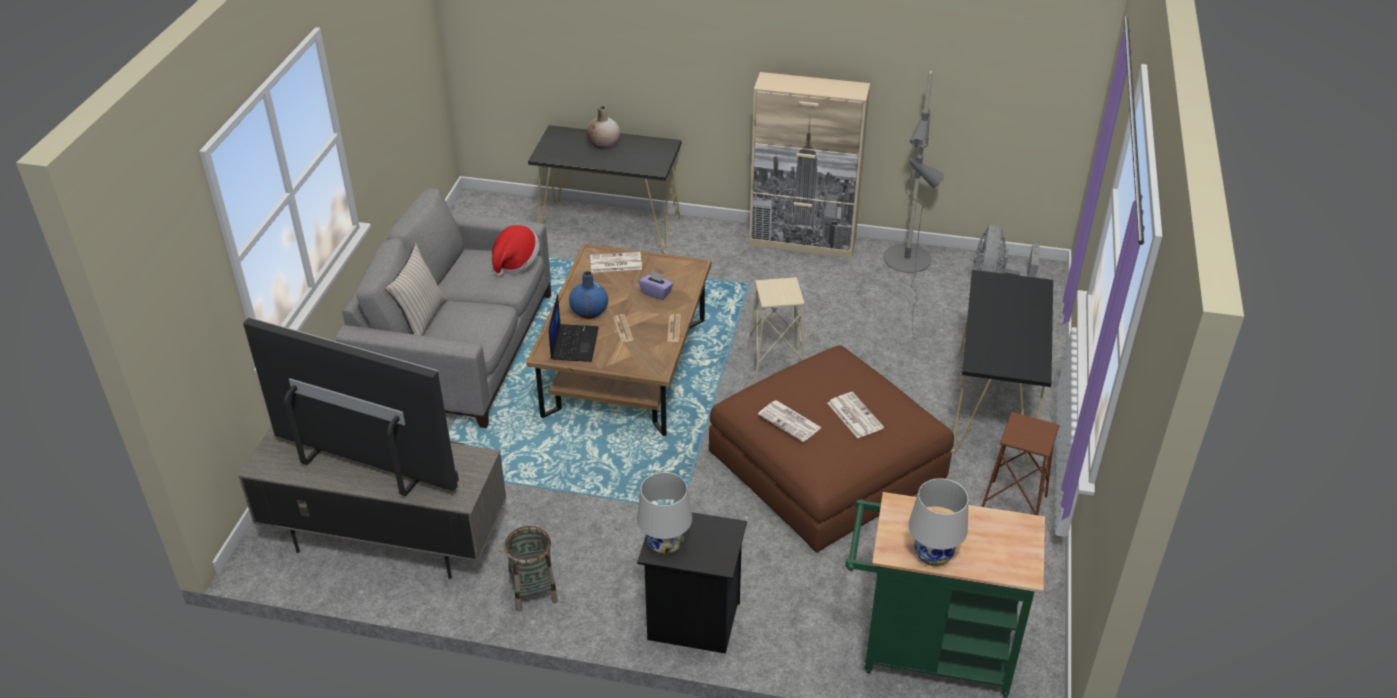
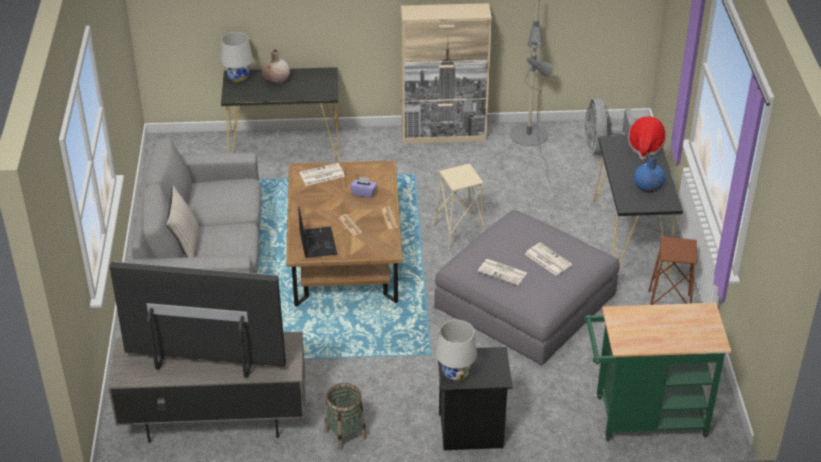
camera: 15 degrees left, 0 degrees up
(515, 262) = (241, 187): hat -> hat (645, 146)
(589, 311) = (318, 216): blue vase -> blue vase (648, 187)
(827, 463) = (525, 301): brown ottoman -> grey ottoman
(933, 554) = (651, 342): white table lamp -> white table lamp (238, 78)

